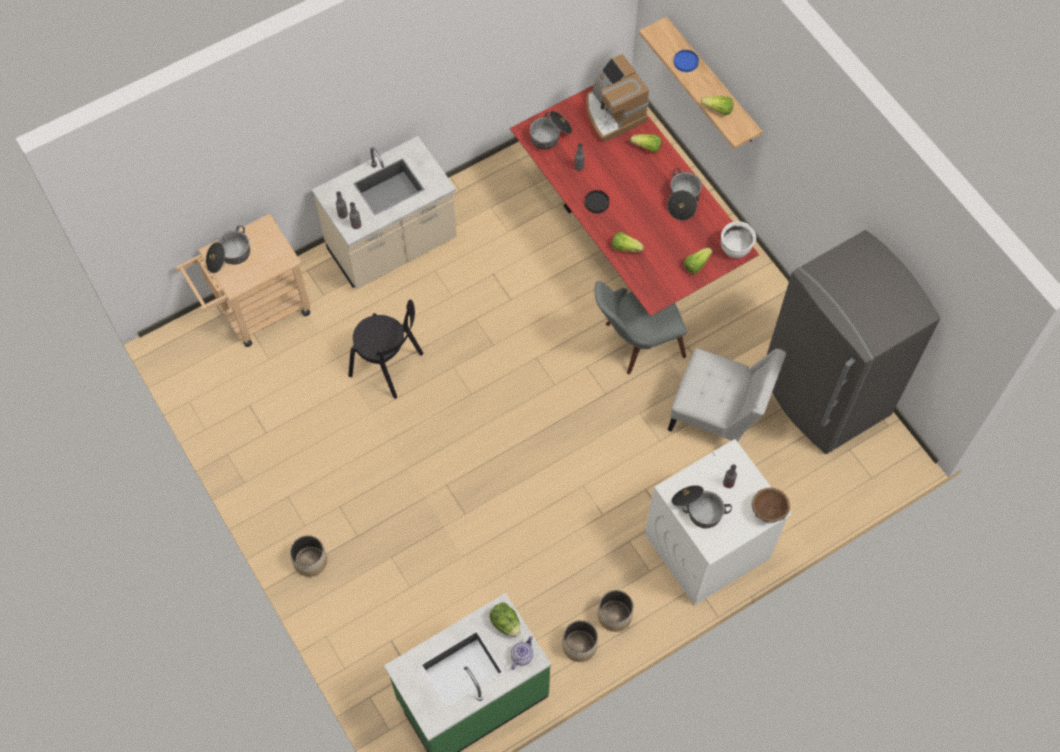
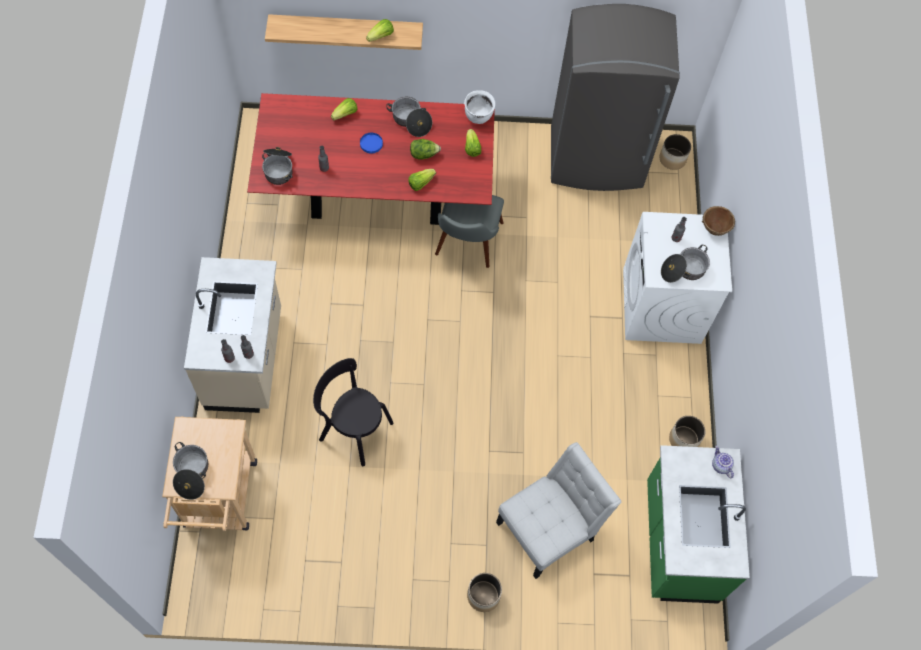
camera: 60 degrees left, 0 degrees up
(389, 366) = (353, 429): black chair -> black chair turned 120 degrees counterclockwise
(505, 623) = (686, 460): lettuce -> lettuce (424, 154)
(596, 202) = (365, 176): black plate -> none
(613, 113) = (295, 116): coffee machine -> none
(615, 615) = (675, 400): planter -> planter (672, 159)
(685, 62) = (321, 28): blue plate -> blue plate (371, 144)
(718, 416) = (565, 232): white chair -> white chair (550, 528)

